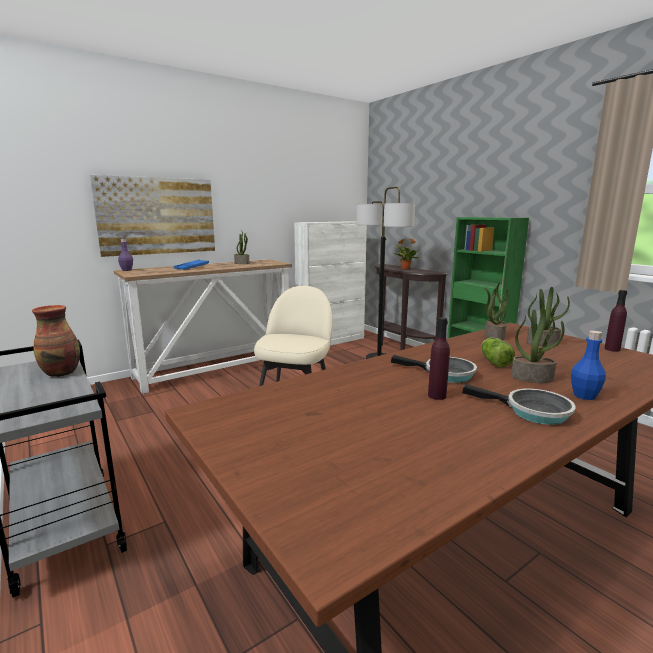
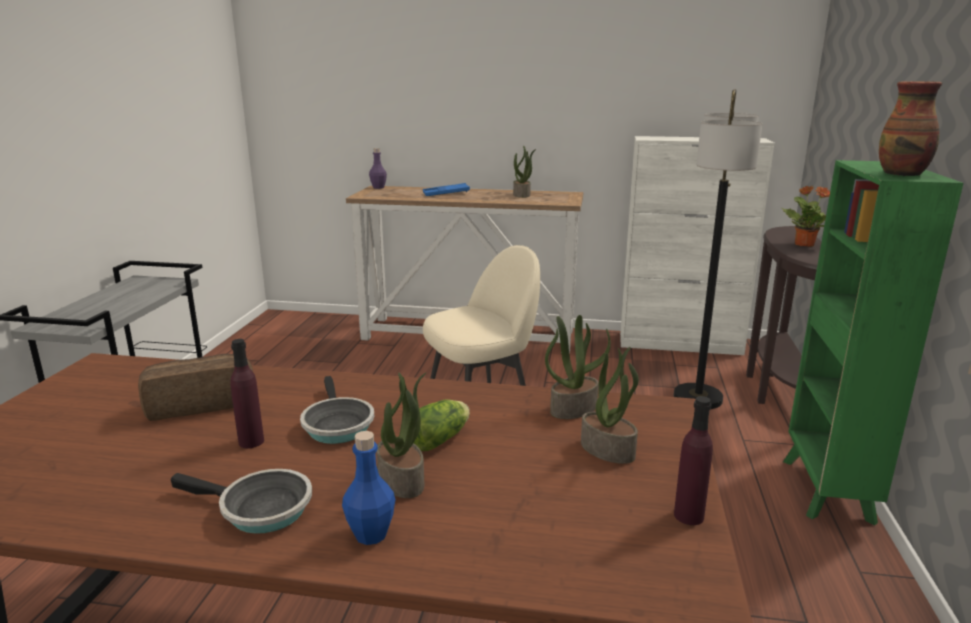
camera: 45 degrees right, 5 degrees up
(62, 372) = (149, 294): vase -> vase (903, 174)
(157, 216) = (426, 120): picture -> none
(353, 396) = (201, 403): none -> bread
(532, 412) = (259, 509): frying pan -> frying pan turned 60 degrees counterclockwise

